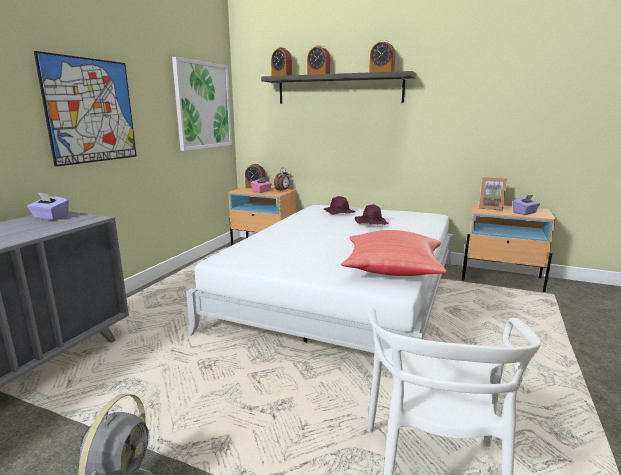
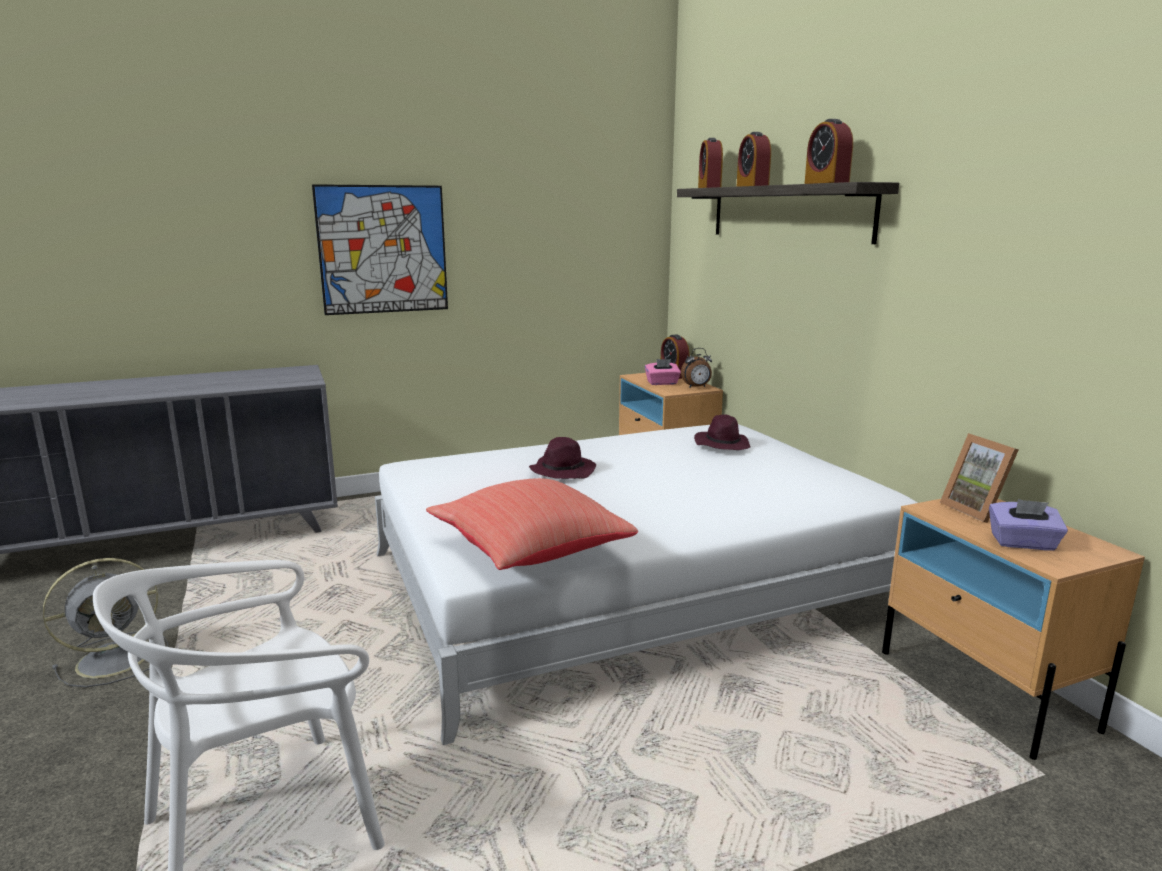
camera: 45 degrees right, 0 degrees up
(50, 218) = (286, 373): purple tissue box -> none
(203, 105) = (593, 236): picture -> none
(371, 223) = (713, 474): purple hat -> purple hat (562, 470)

